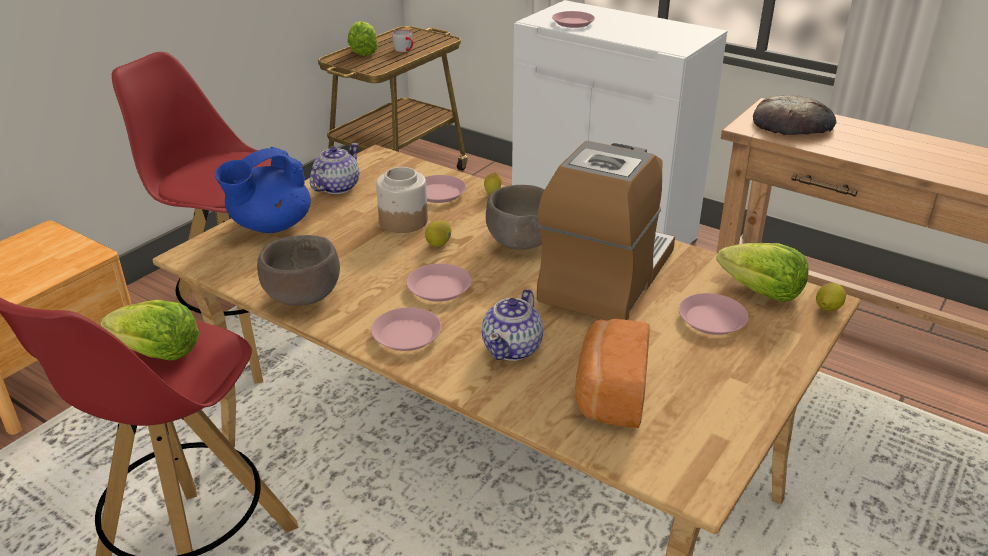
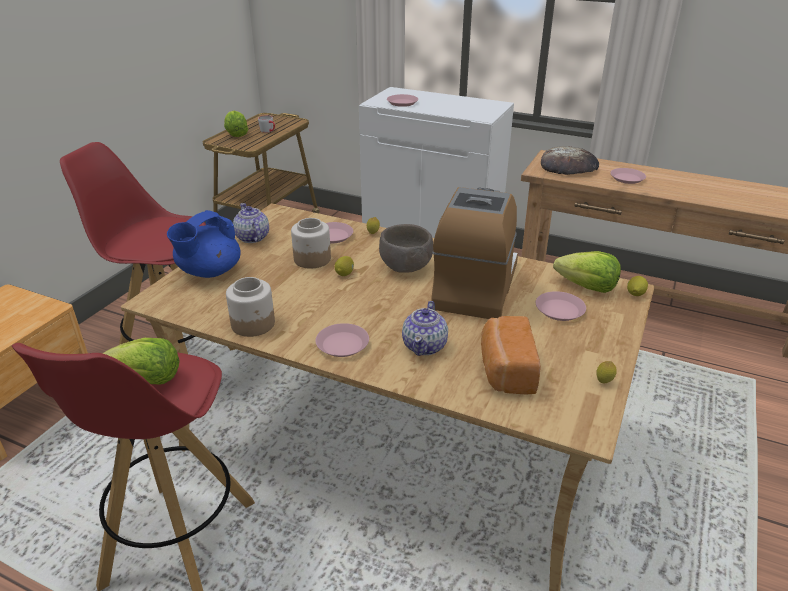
camera: 10 degrees left, 0 degrees up
(304, 297) = (253, 324): brown bowl -> jar
(336, 187) = (252, 238): teapot -> teapot turned 45 degrees counterclockwise
(438, 287) = (355, 306): pink plate -> pink plate (627, 178)
(741, 423) = (604, 382): none -> lemon

